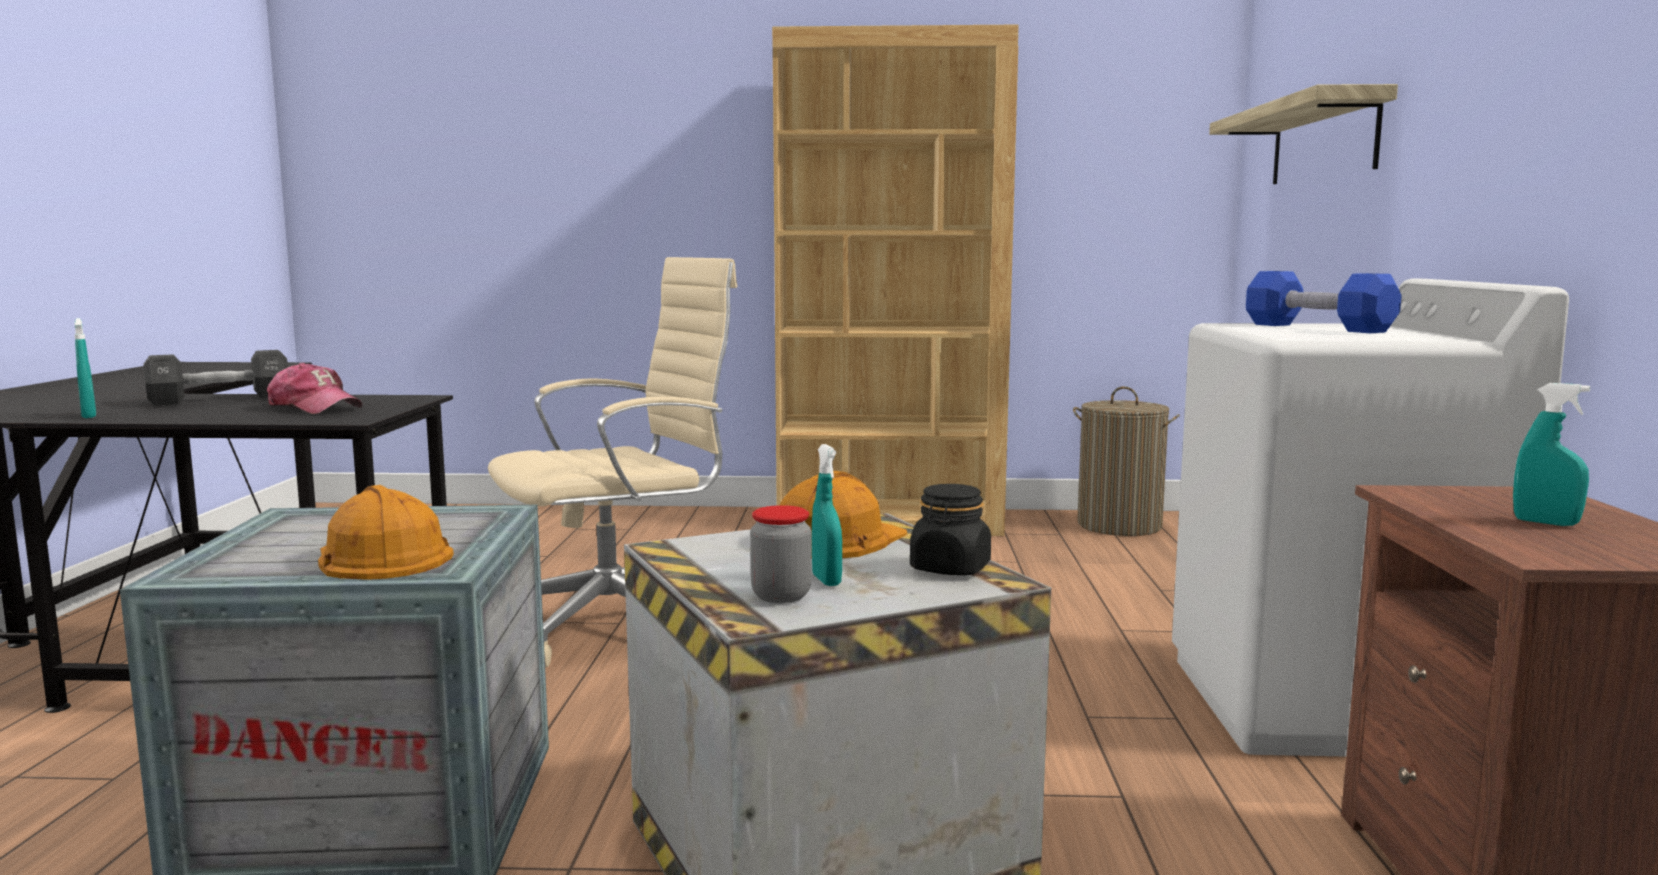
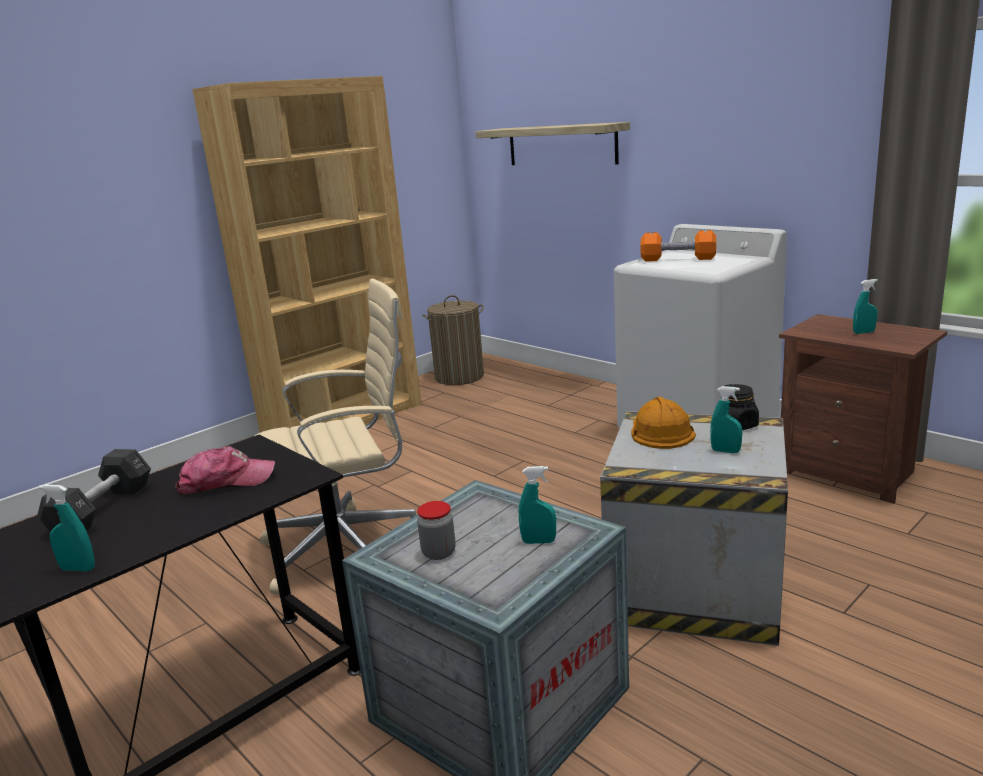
camera: 45 degrees left, 10 degrees up
(380, 557) = (538, 542): orange hard hat -> turquoise spray bottle
(619, 623) = (348, 548): beige office chair -> beige office chair turned 60 degrees clockwise
(781, 596) = (738, 465): jar -> jar (439, 553)
(1317, 328) = (678, 259): blue dumbbell -> orange dumbbell

